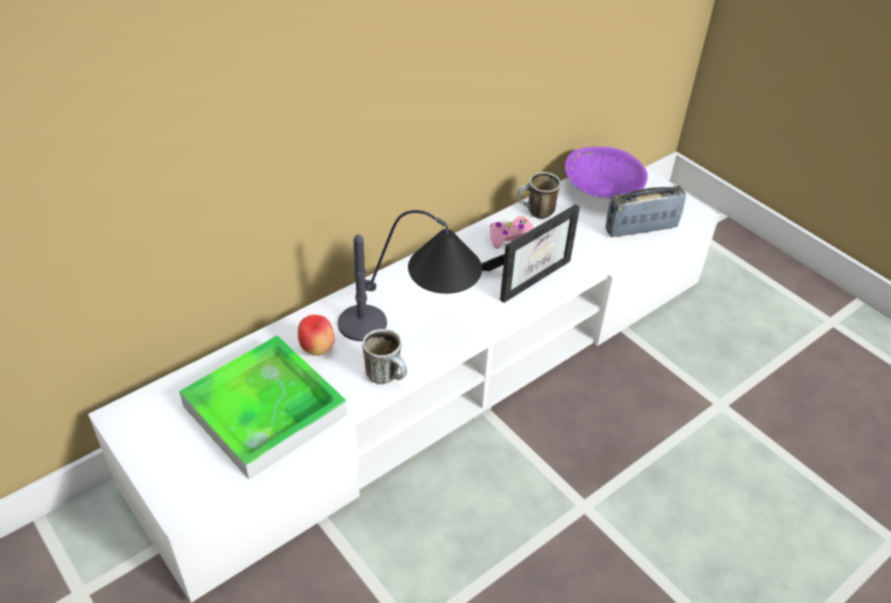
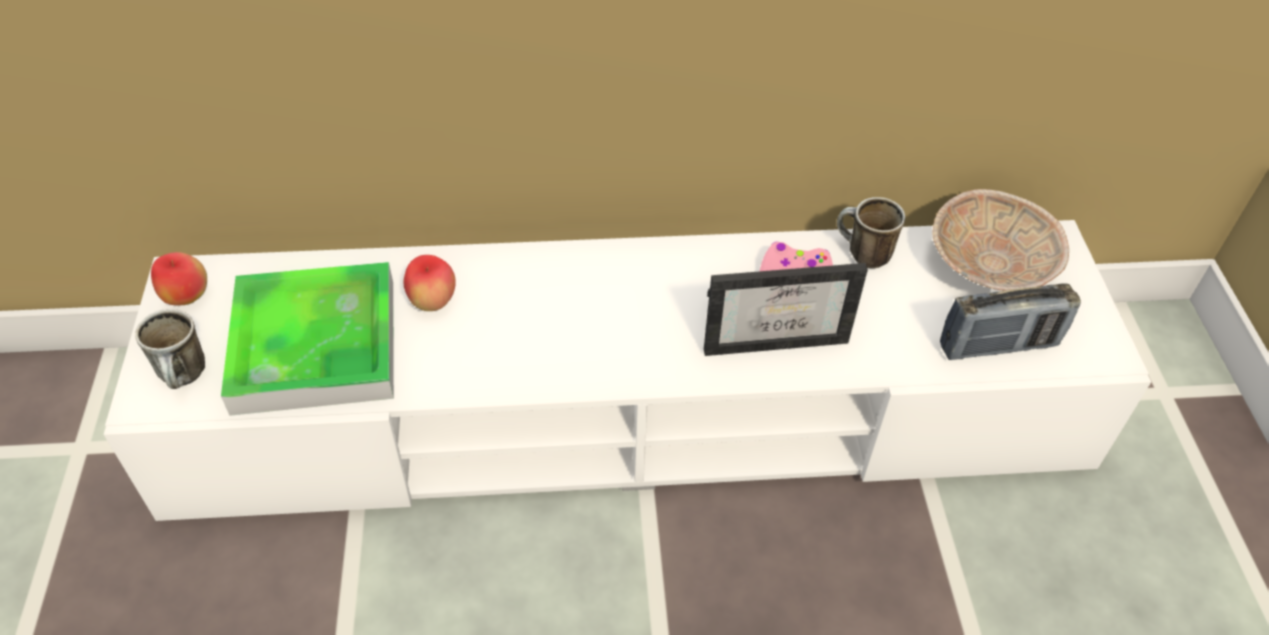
camera: 35 degrees right, 5 degrees up
(142, 426) = (187, 297): none -> apple
(387, 376) = (479, 377): mug -> mug (186, 378)
(412, 328) = (561, 332): table lamp -> none
(602, 191) = (989, 265): purple bowl -> beige bowl
(640, 228) = (998, 345): radio -> radio turned 150 degrees clockwise

